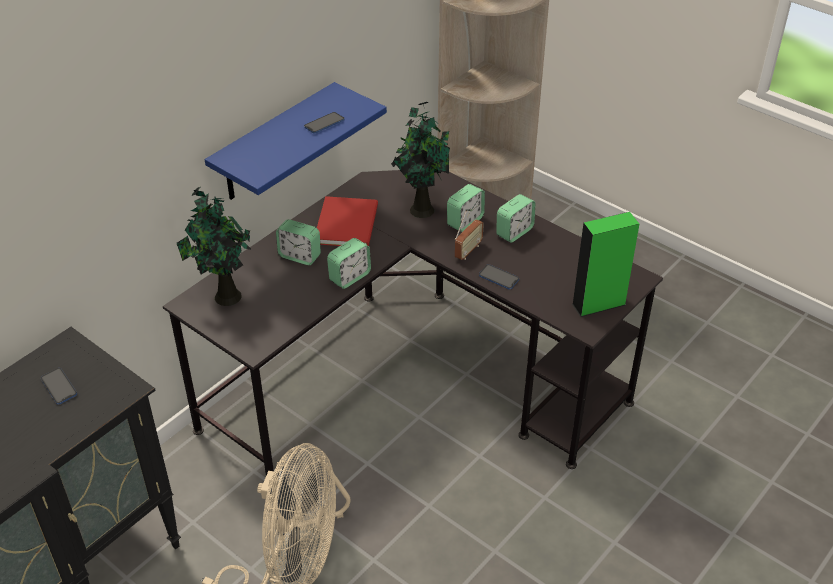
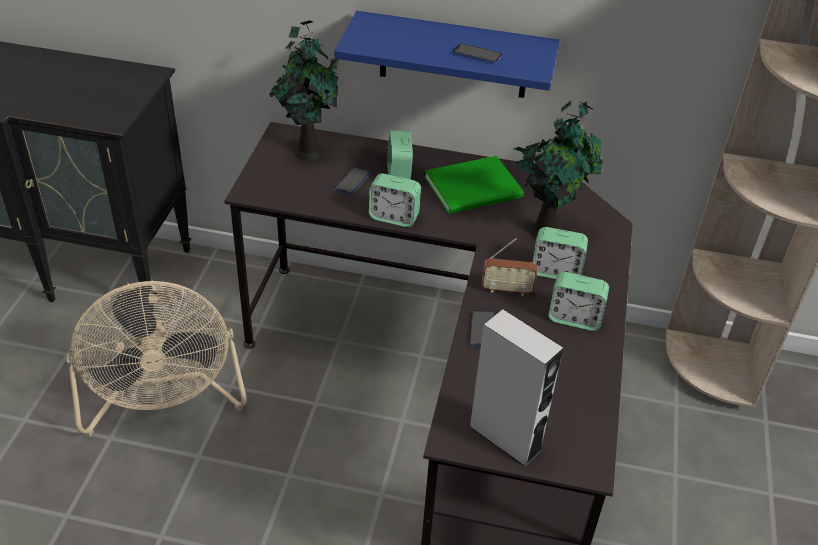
camera: 60 degrees right, 0 degrees up
(59, 387) = (98, 88): phone -> phone (352, 182)
(348, 223) = (476, 188): red book -> green book
(598, 304) = (505, 438): green speaker -> grey speaker

